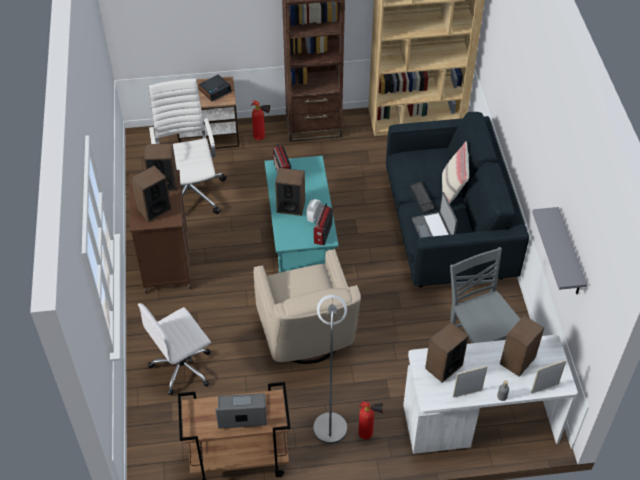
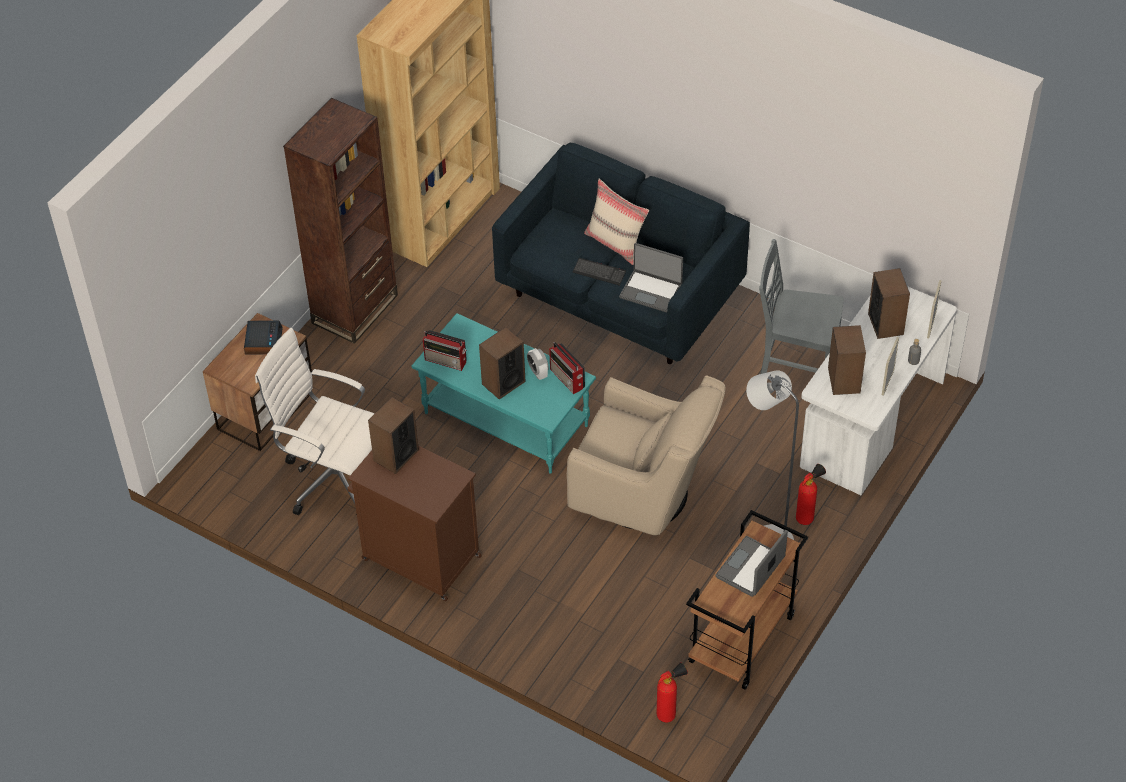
camera: 50 degrees left, 0 degrees up
(154, 209) = (427, 484): speaker -> none
(183, 367) = (582, 623): white office chair -> none
(262, 138) = (321, 364): fire extinguisher -> fire extinguisher (669, 713)
(569, 254) = (852, 190): grey shelf -> none

